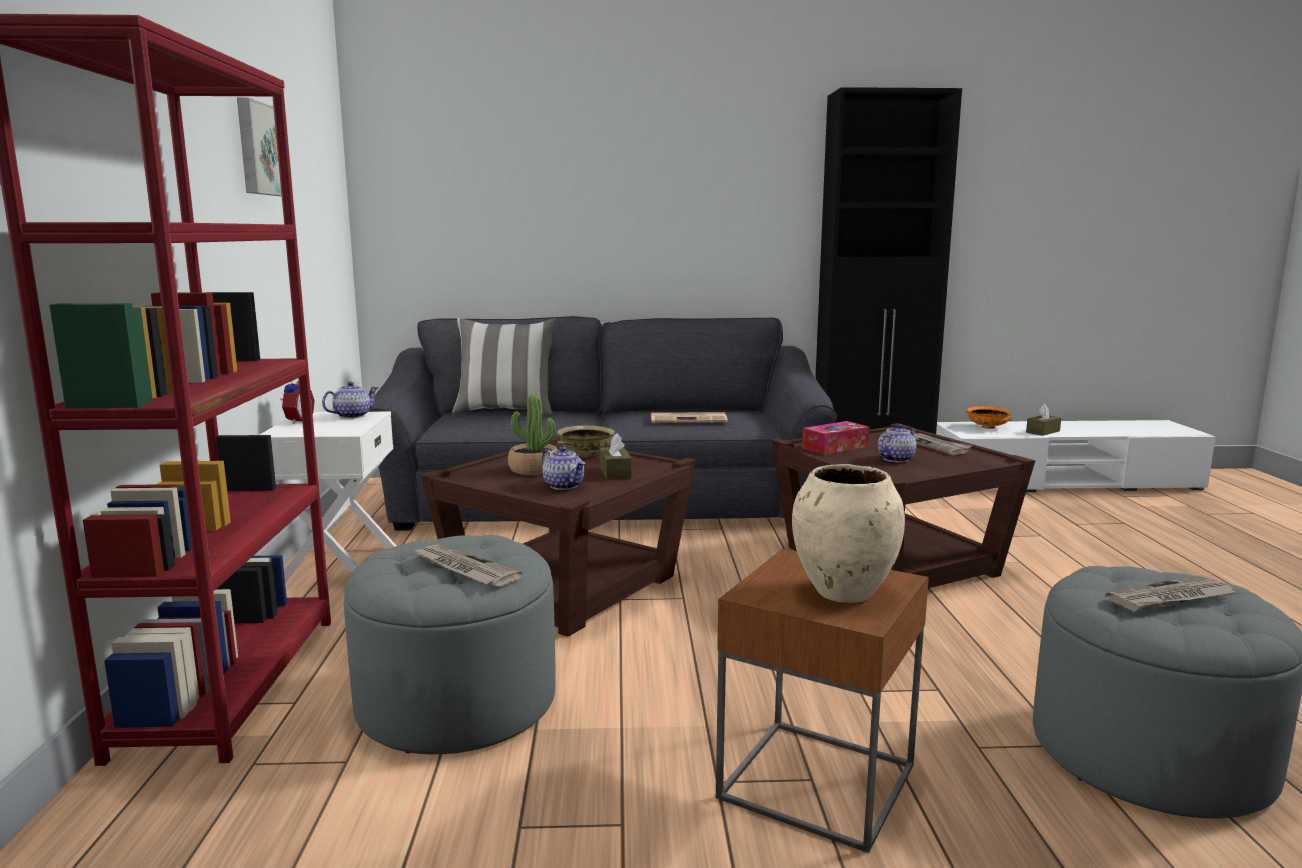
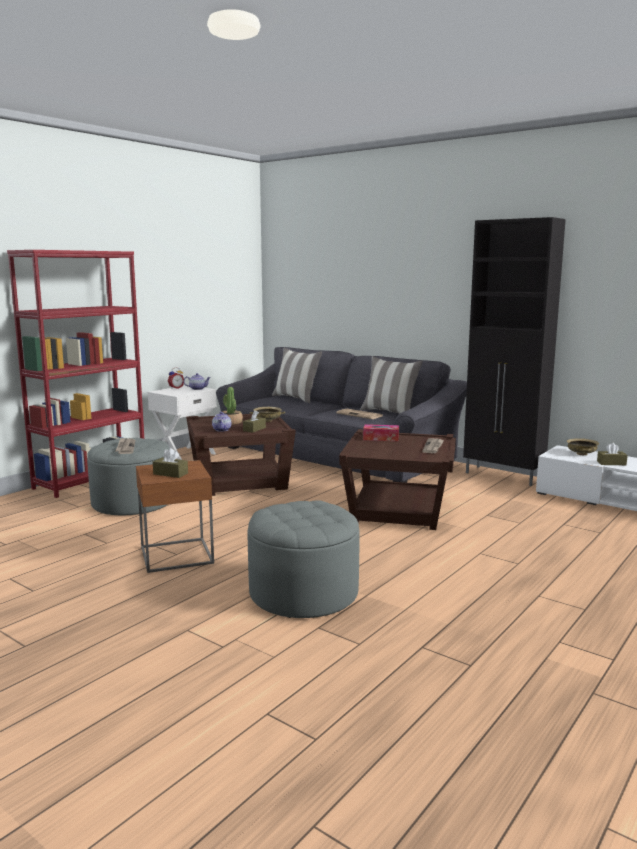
camera: 40 degrees right, 0 degrees up
(259, 149) = (175, 269): picture -> none
(712, 410) = (390, 413): none -> pillow
(843, 593) = (170, 474): beige vase -> brown tissue box
(895, 459) = (388, 448): teapot -> none
(988, 427) = (581, 454): orange bowl -> beige bowl
(1170, 598) = (302, 514): newspaper -> none

